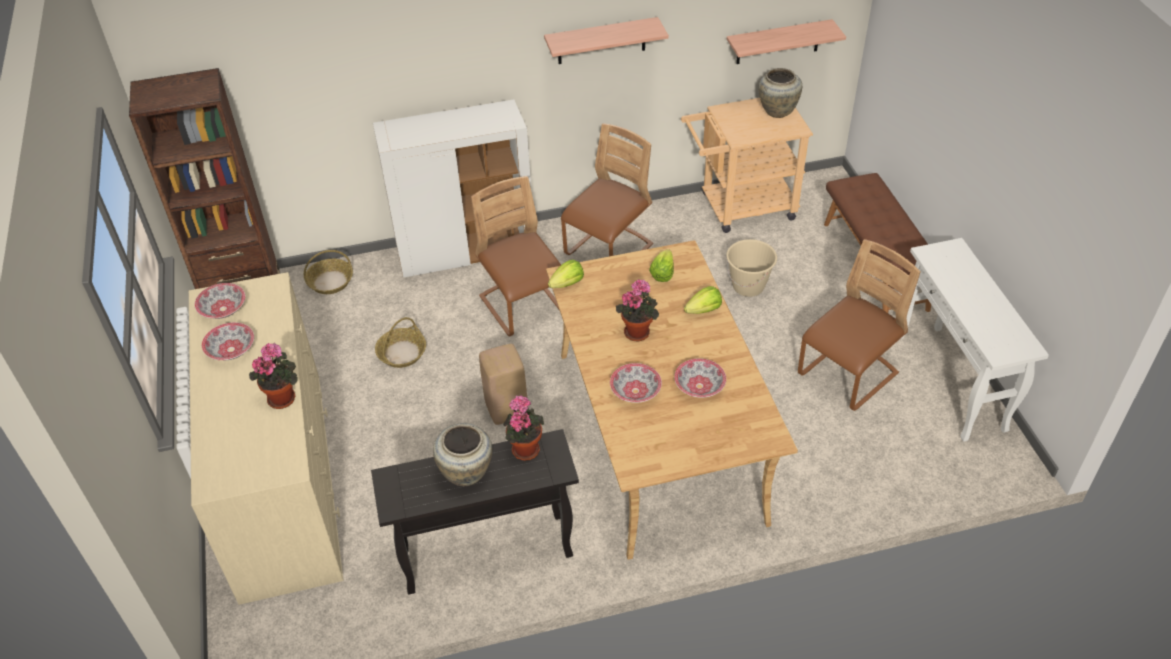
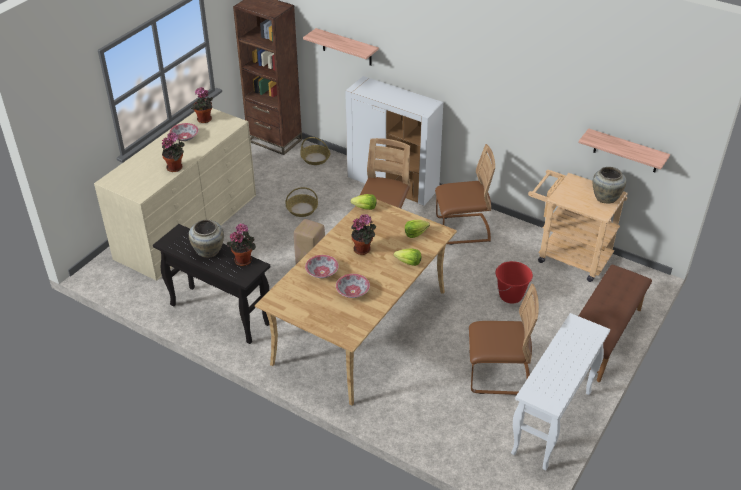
camera: 45 degrees right, 5 degrees down
(223, 309) = (204, 120): bowl -> potted plant
(601, 41) = (503, 90): shelf -> shelf (347, 47)
(748, 286) = (511, 296): beige bucket -> red bucket

